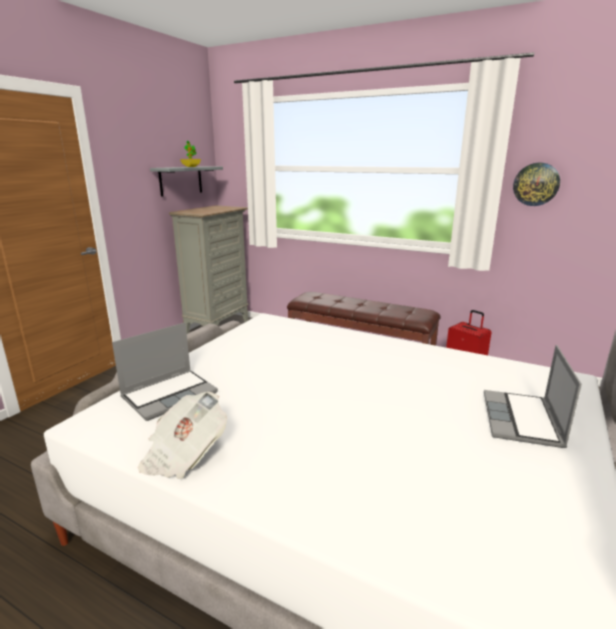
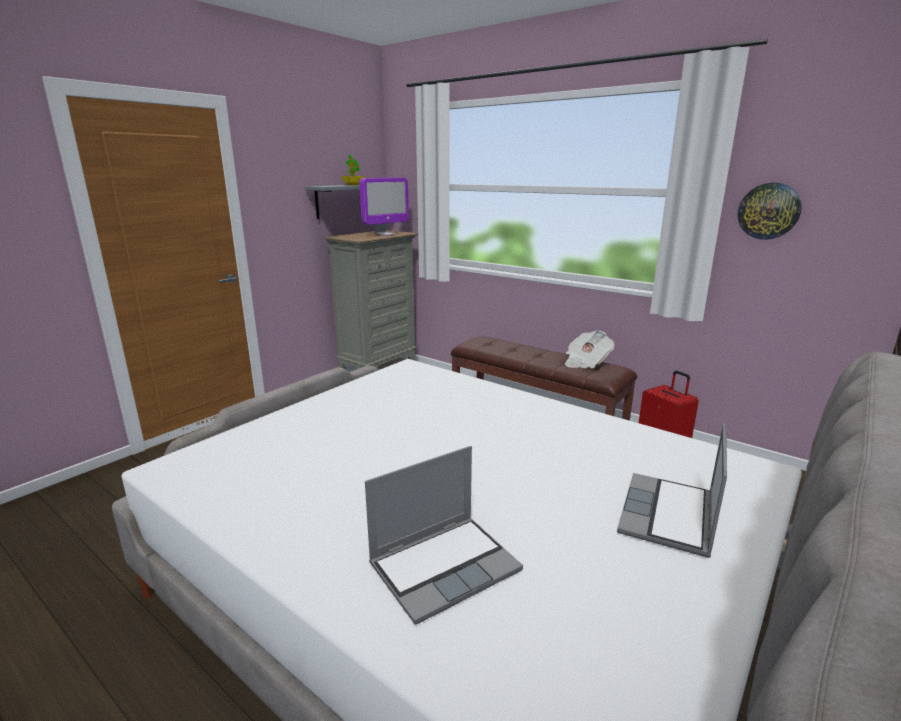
camera: 10 degrees right, 0 degrees up
(170, 394) = (264, 445): laptop -> laptop (445, 566)
(184, 454) = (249, 512): newspaper -> newspaper (586, 362)
(221, 209) = (385, 234): none -> monitor

